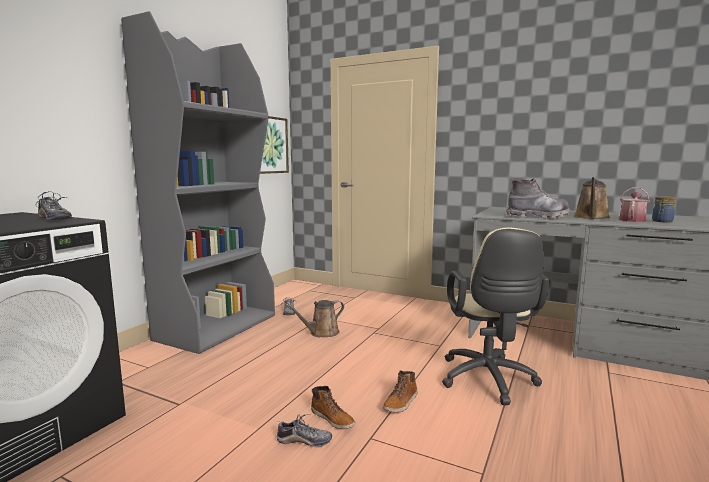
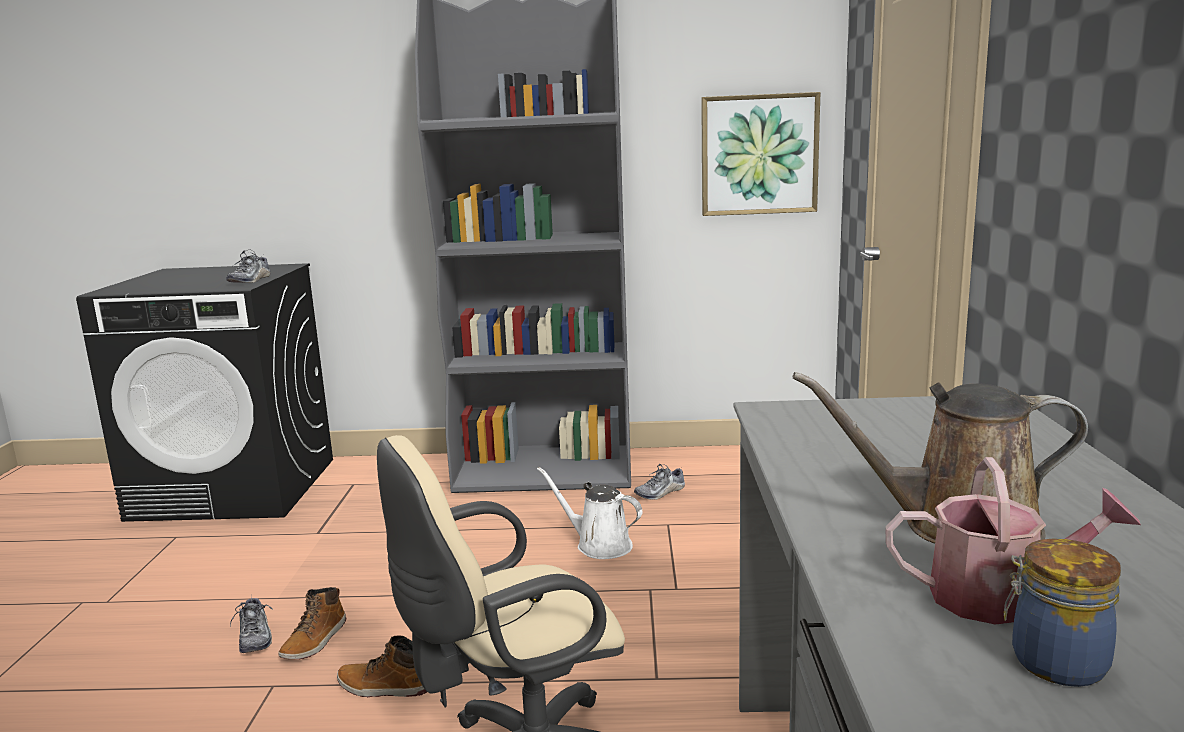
camera: 65 degrees right, 5 degrees up
(321, 333) = (599, 545): brown watering can -> white watering can
(537, 217) = (830, 458): grey boot -> none

